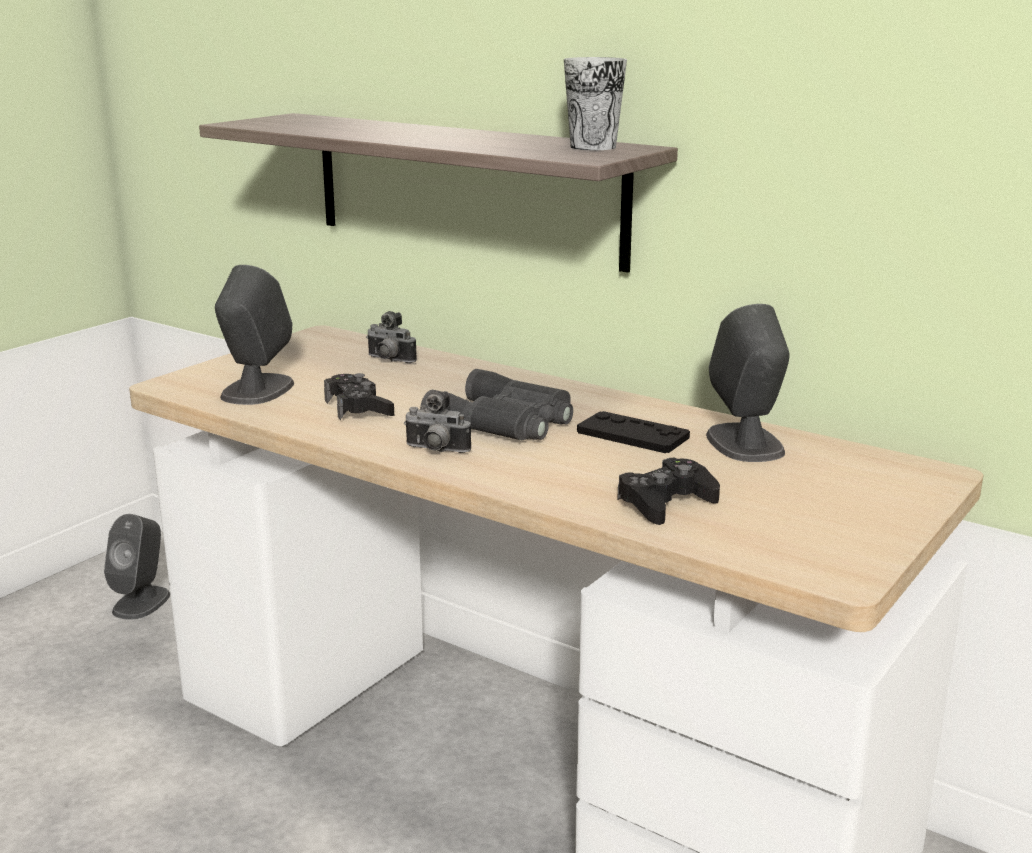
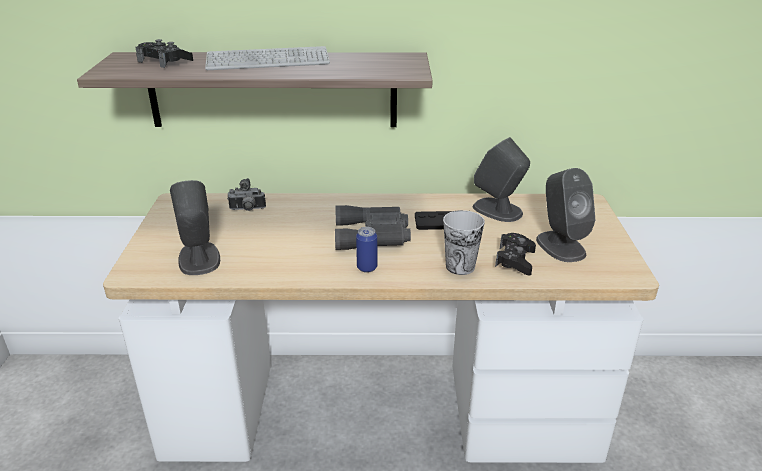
camera: 35 degrees left, 10 degrees up
(142, 602) = (56, 410): grey speaker -> grey speaker (560, 246)
(358, 408) = (281, 251): black game controller -> black game controller (165, 61)
(435, 451) = (367, 267): camera -> can
(436, 133) = (268, 61): none -> keyboard
(593, 147) = (388, 60): cup -> cup (460, 266)

